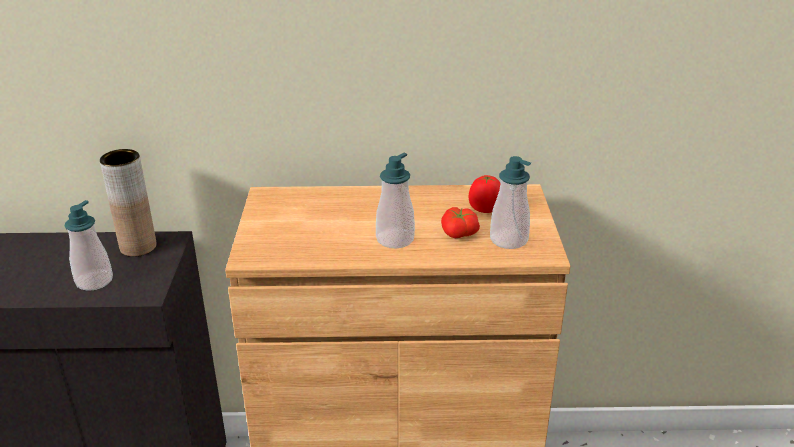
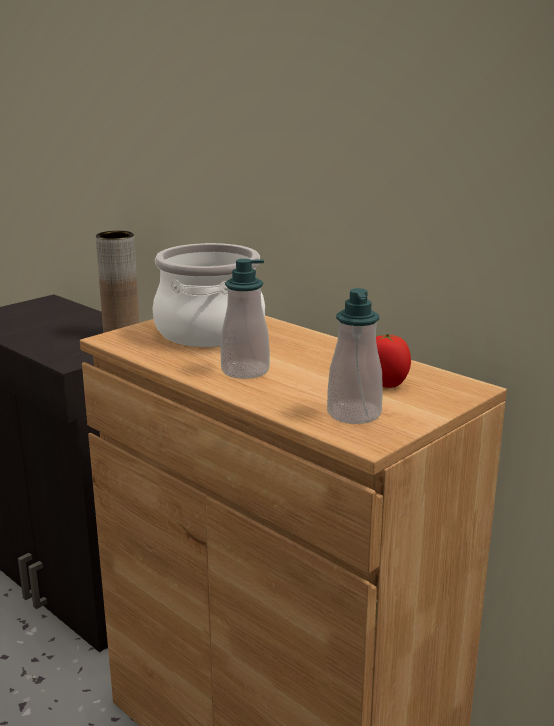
camera: 45 degrees right, 10 degrees down
(94, 281) = (56, 343): soap dispenser -> none
(306, 218) = (208, 332): none -> cooking pot
(458, 234) = (312, 390): tomato -> none

